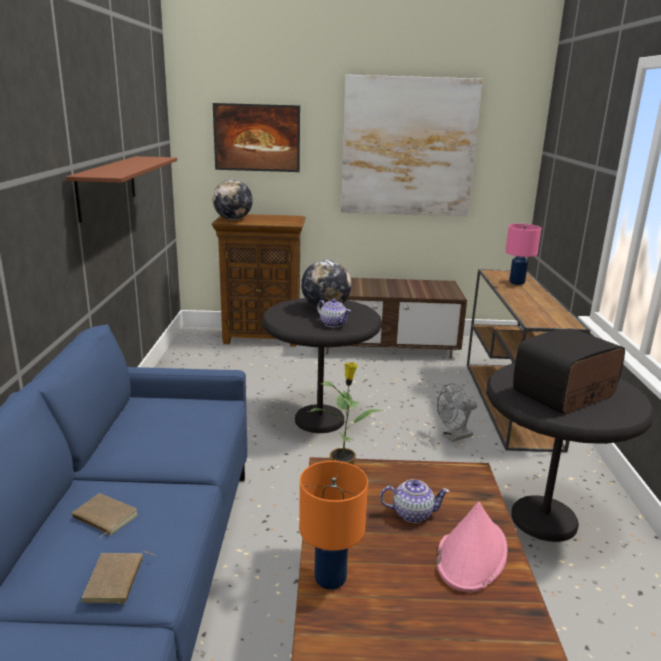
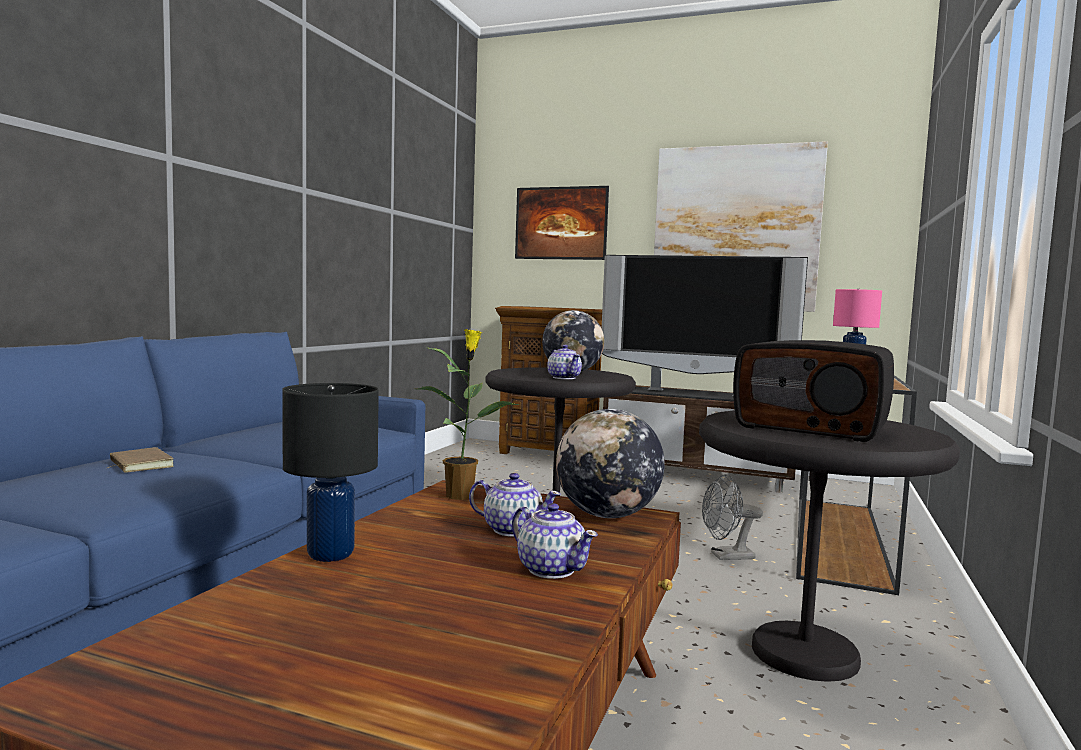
camera: 20 degrees right, 15 degrees down
(107, 186) = (356, 230): brown shelf -> none
(116, 581) = (77, 495): brown book -> none
(233, 219) = (521, 306): globe -> globe (607, 515)
(332, 579) = (333, 555): orange table lamp -> black table lamp
(386, 290) = (696, 395): none -> television
(471, 554) = (551, 569): pink hat -> teapot
(564, 394) = (812, 427): radio -> radio turned 135 degrees counterclockwise

